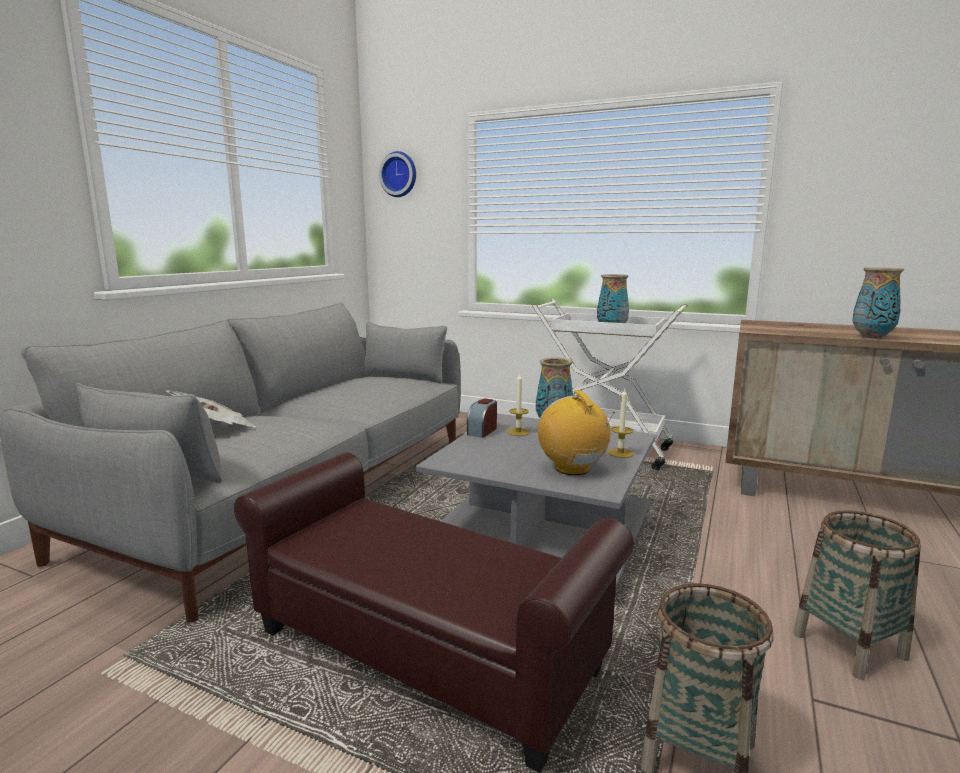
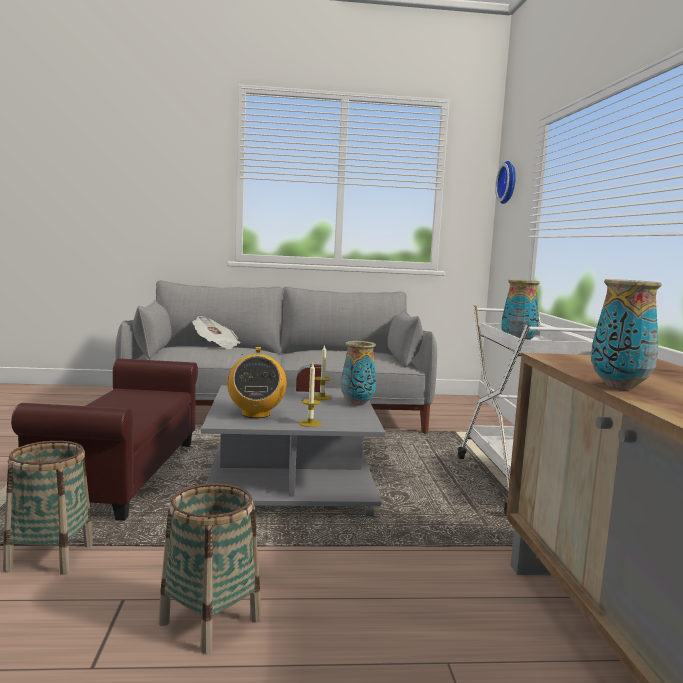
camera: 60 degrees right, 5 degrees down
(572, 469) = (256, 414): radio -> radio turned 135 degrees clockwise

